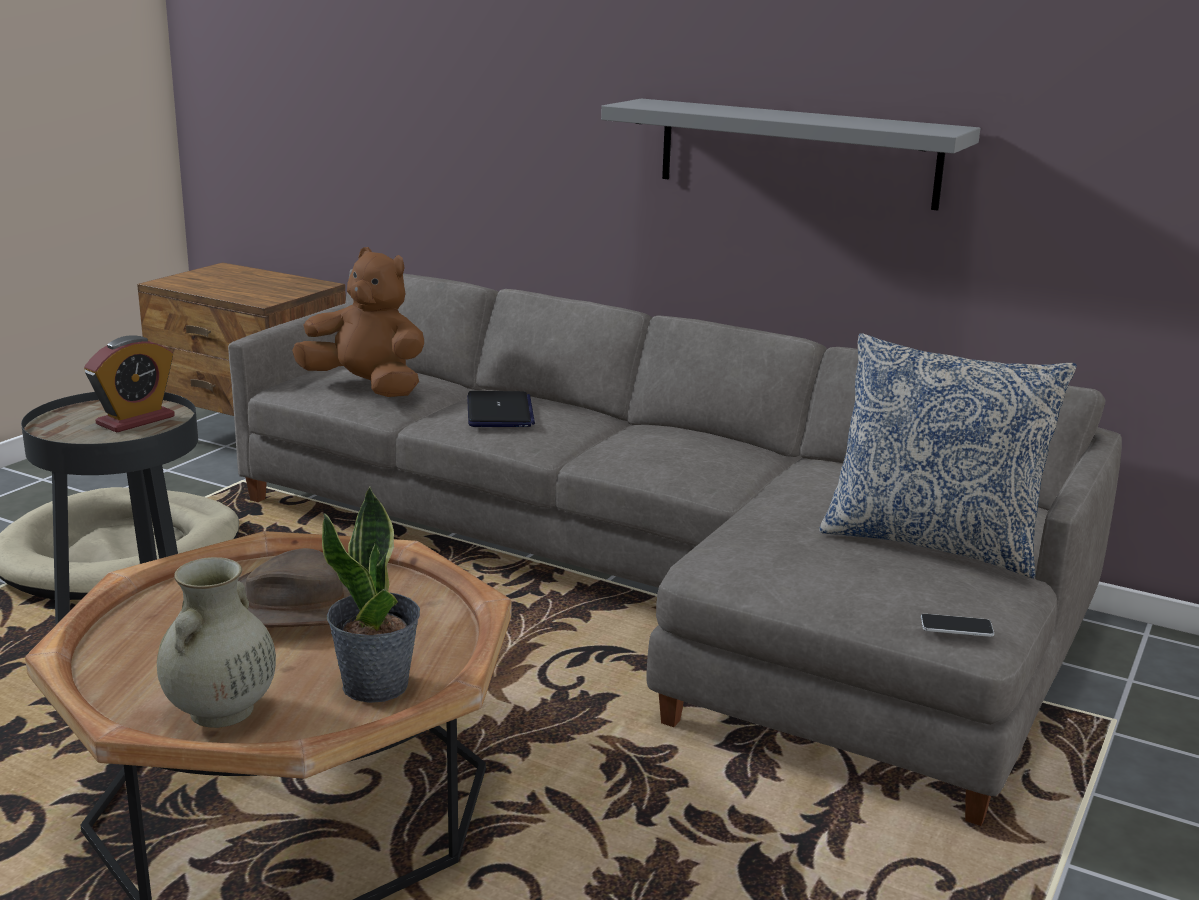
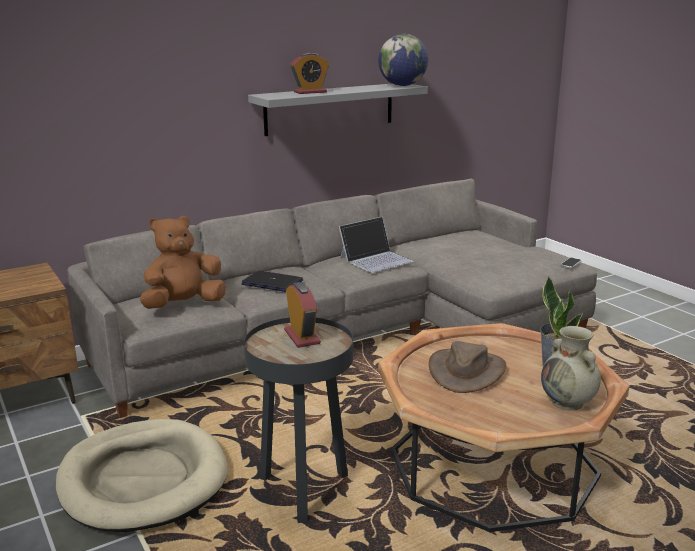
camera: 60 degrees left, 0 degrees up
(697, 453) = (376, 259): none -> laptop
(721, 109) = (310, 92): none -> alarm clock
(924, 128) = (402, 85): none -> globe
(931, 542) = (501, 248): pillow -> none

